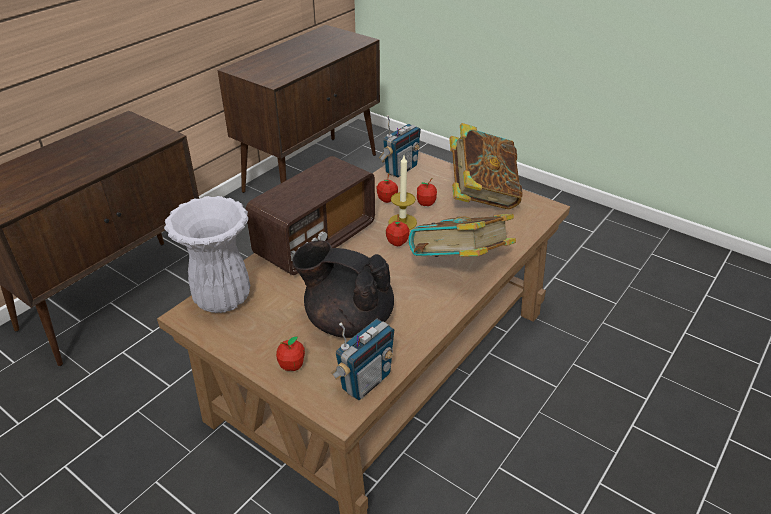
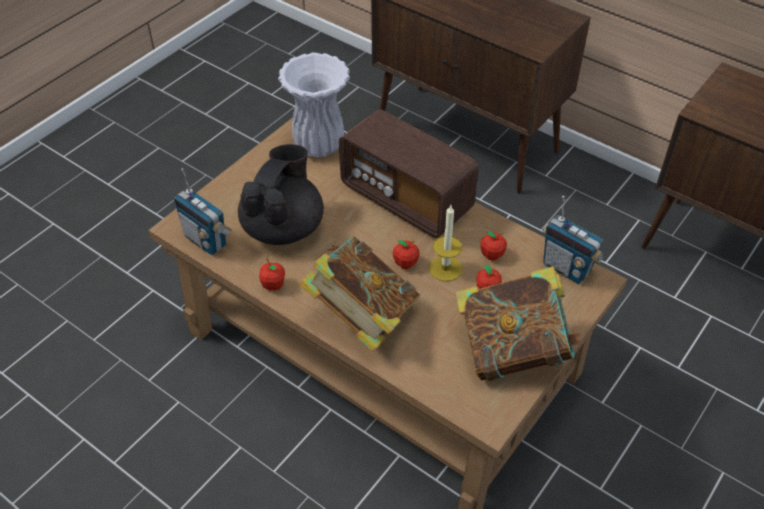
camera: 90 degrees right, 10 degrees up
(292, 365) = (232, 195): apple -> apple (273, 285)

